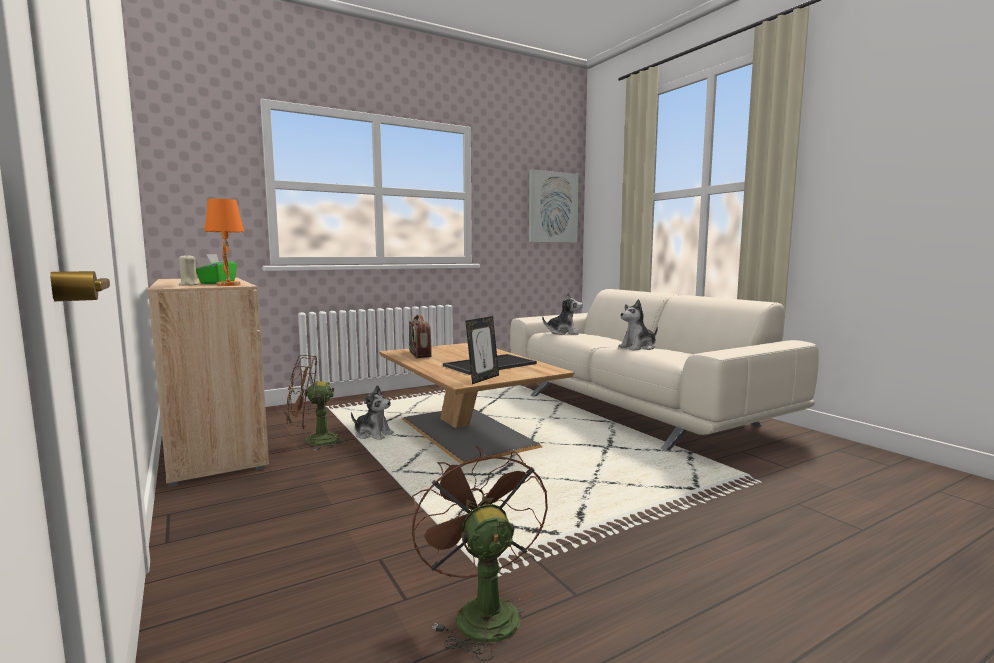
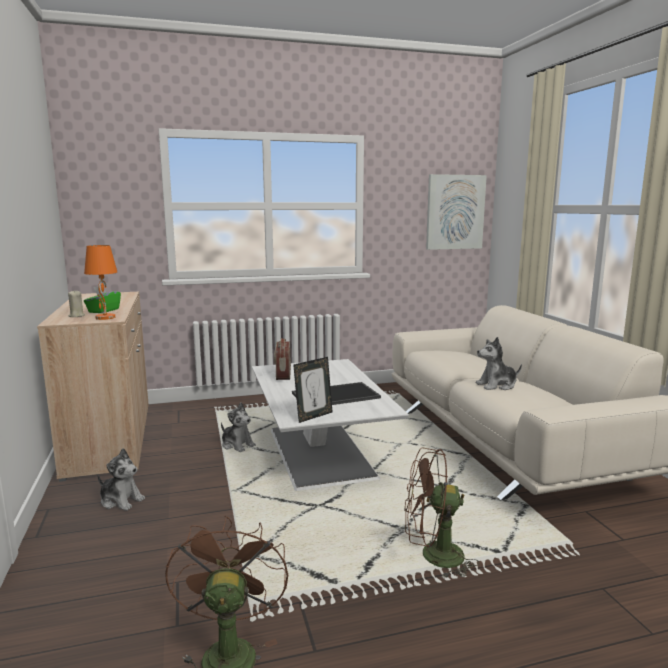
camera: 15 degrees right, 5 degrees up
(313, 441) = (186, 447): brown fan -> brown fan (433, 556)
(469, 434) = (321, 454): brown coffee table -> white coffee table
(563, 333) = (438, 354): plush toy -> plush toy (121, 500)

